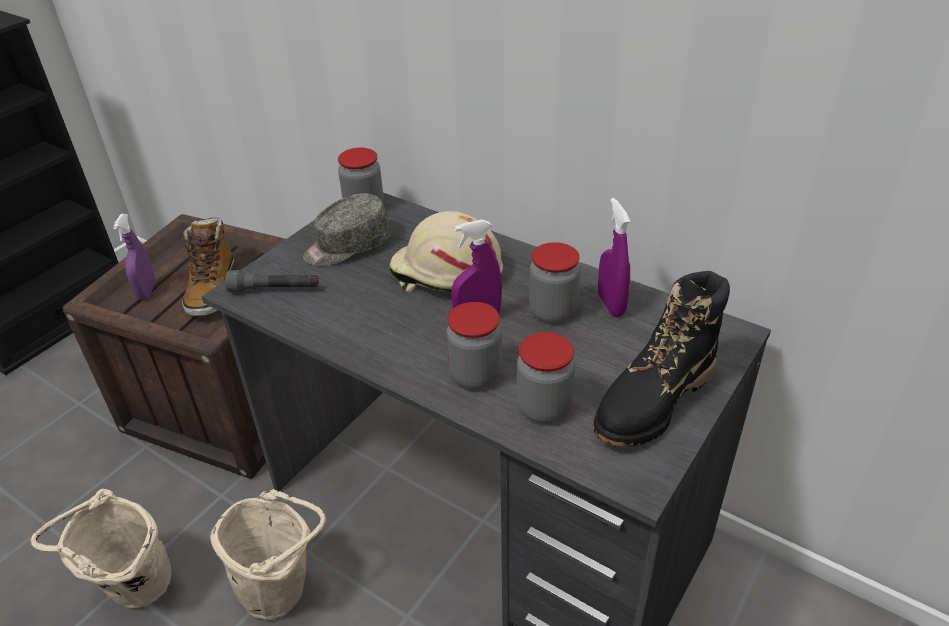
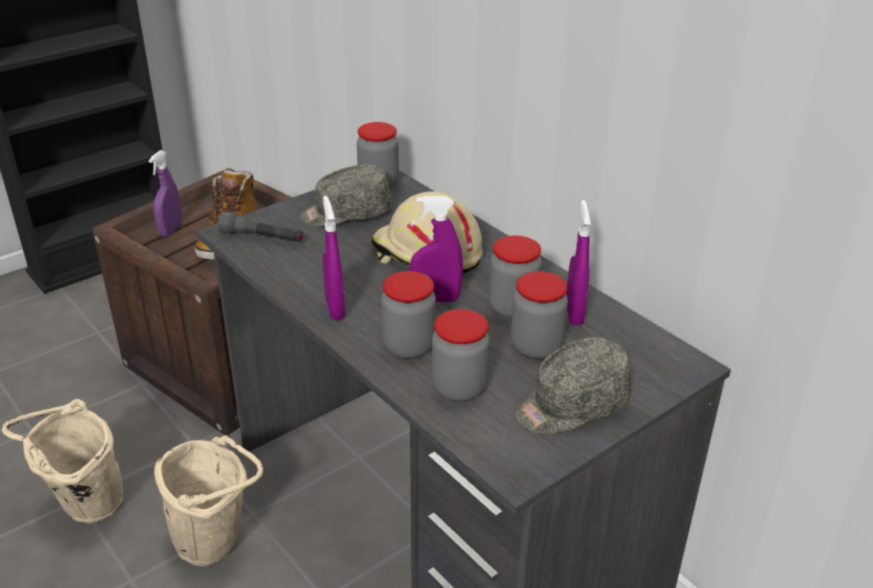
camera: 15 degrees right, 5 degrees down
(384, 351) = (335, 309): none -> purple spray bottle
(593, 347) = (536, 346): none -> jar
(654, 400) = (571, 406): black boot -> grey cap

